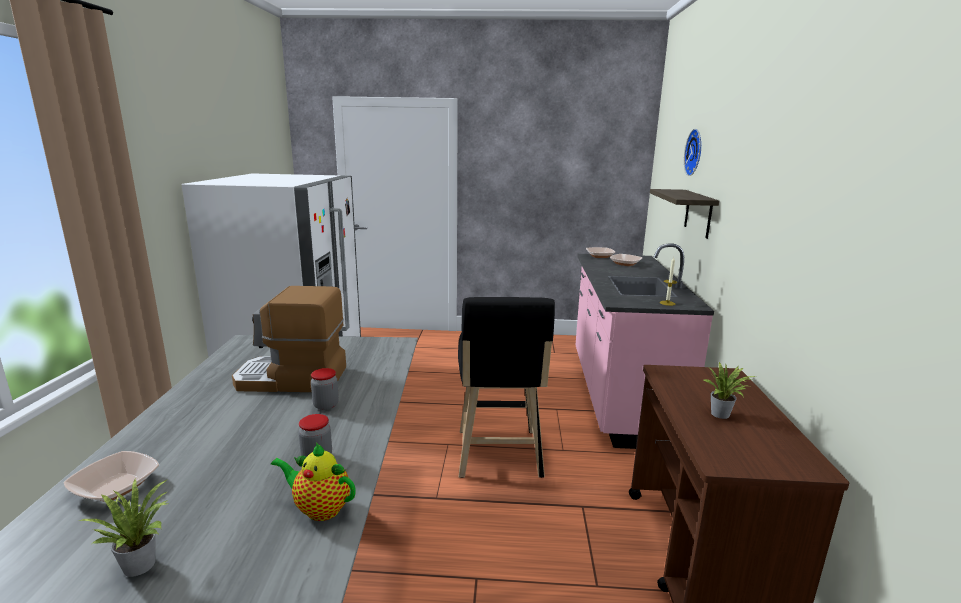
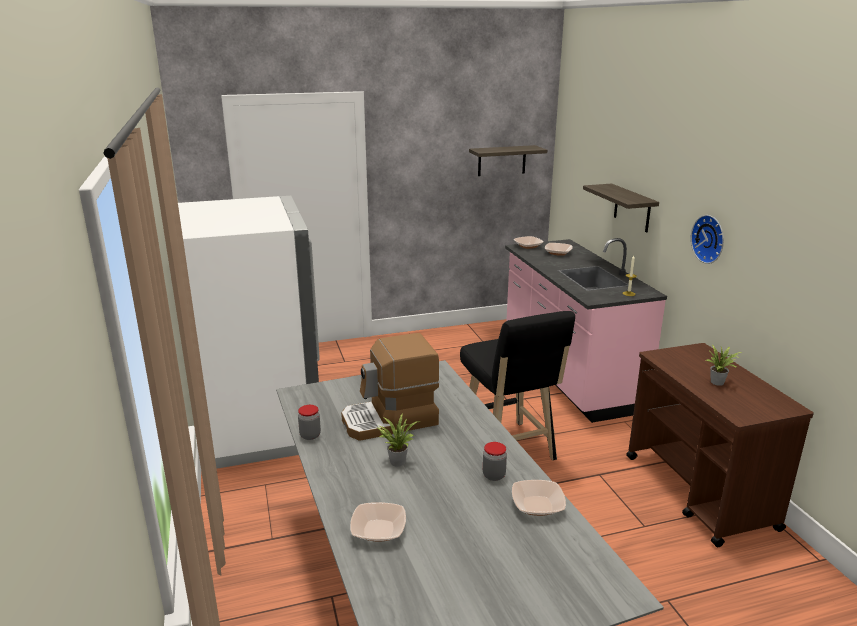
camera: 20 degrees left, 5 degrees up
(141, 562) = (469, 564): potted plant -> potted plant (397, 460)
(319, 508) = (537, 505): teapot -> bowl
(326, 405) = (448, 436): jar -> jar (310, 435)
(593, 174) = (501, 160): none -> shelf
(696, 152) = (622, 152): wall clock -> wall clock (710, 239)

